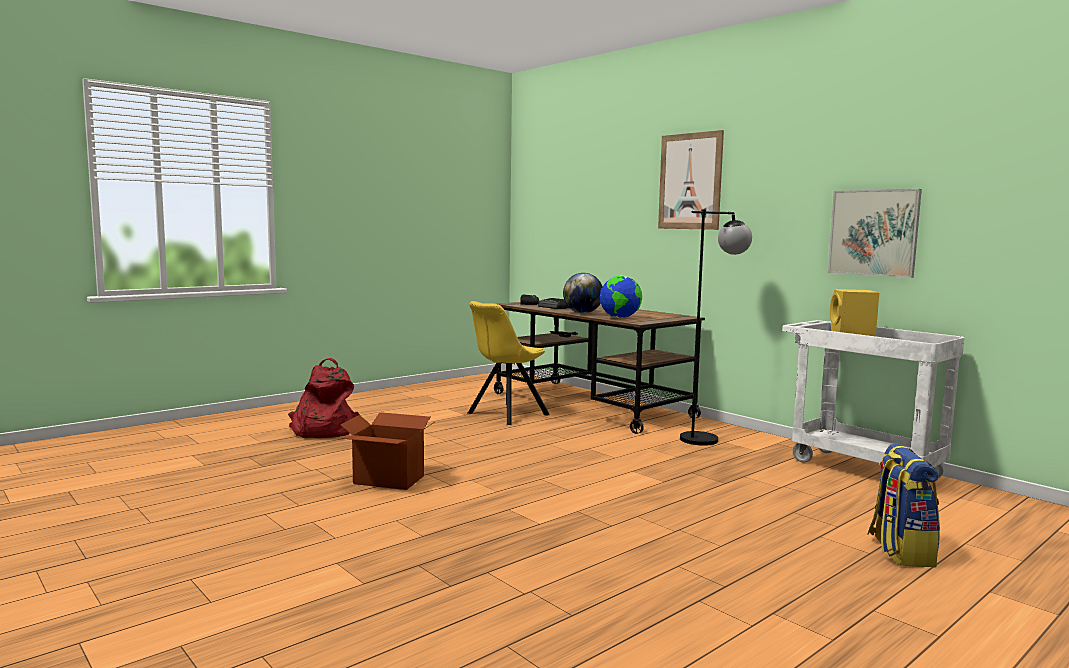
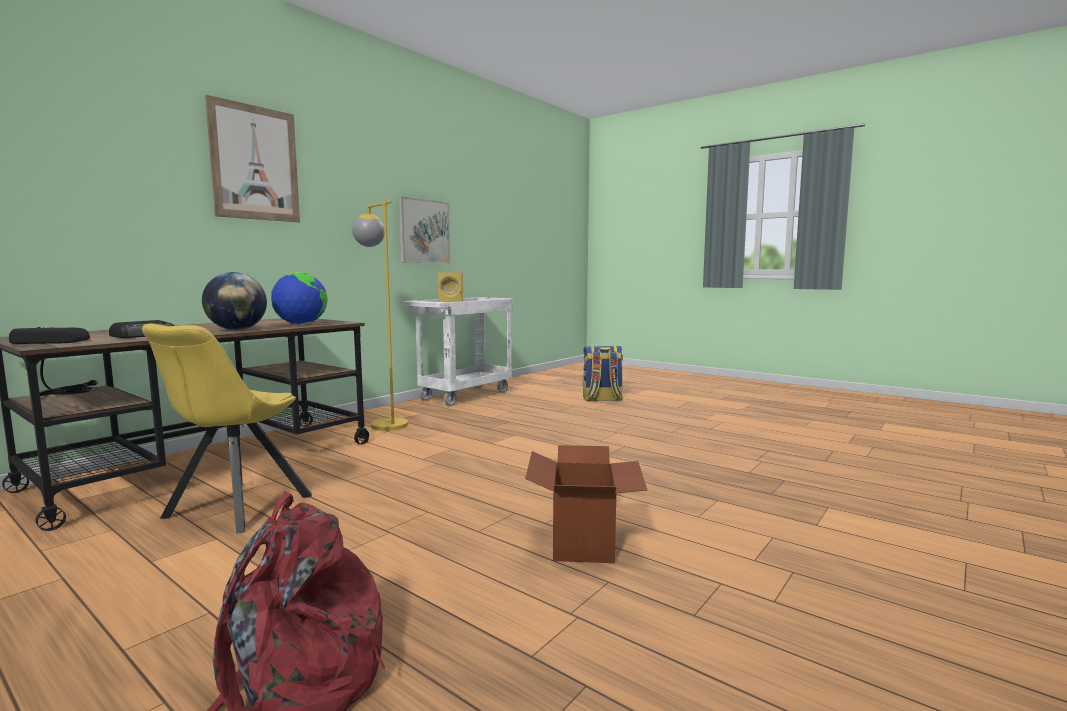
camera: 100 degrees left, 0 degrees up
(506, 414) = (236, 508): yellow chair -> yellow chair turned 75 degrees clockwise
(709, 438) = (383, 423): black floor lamp -> yellow floor lamp

